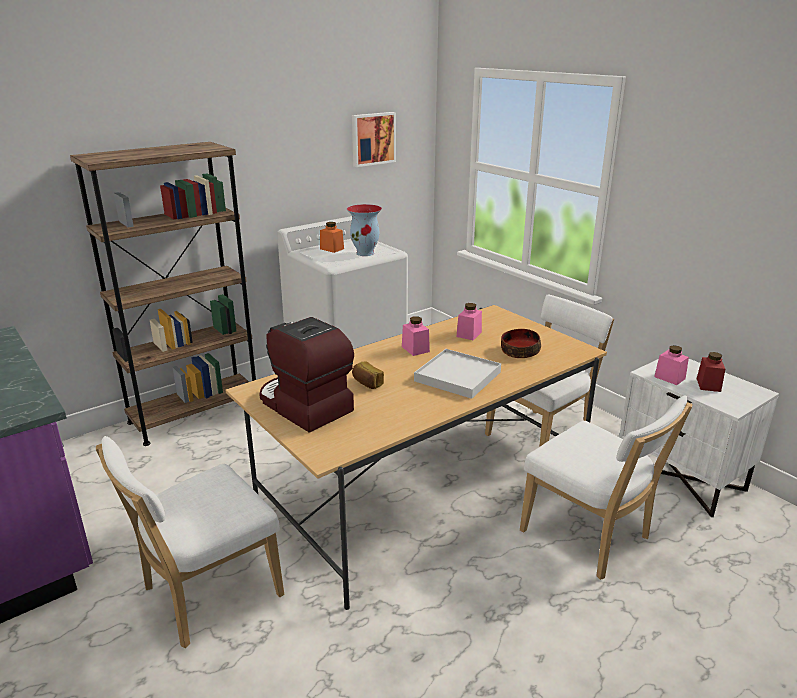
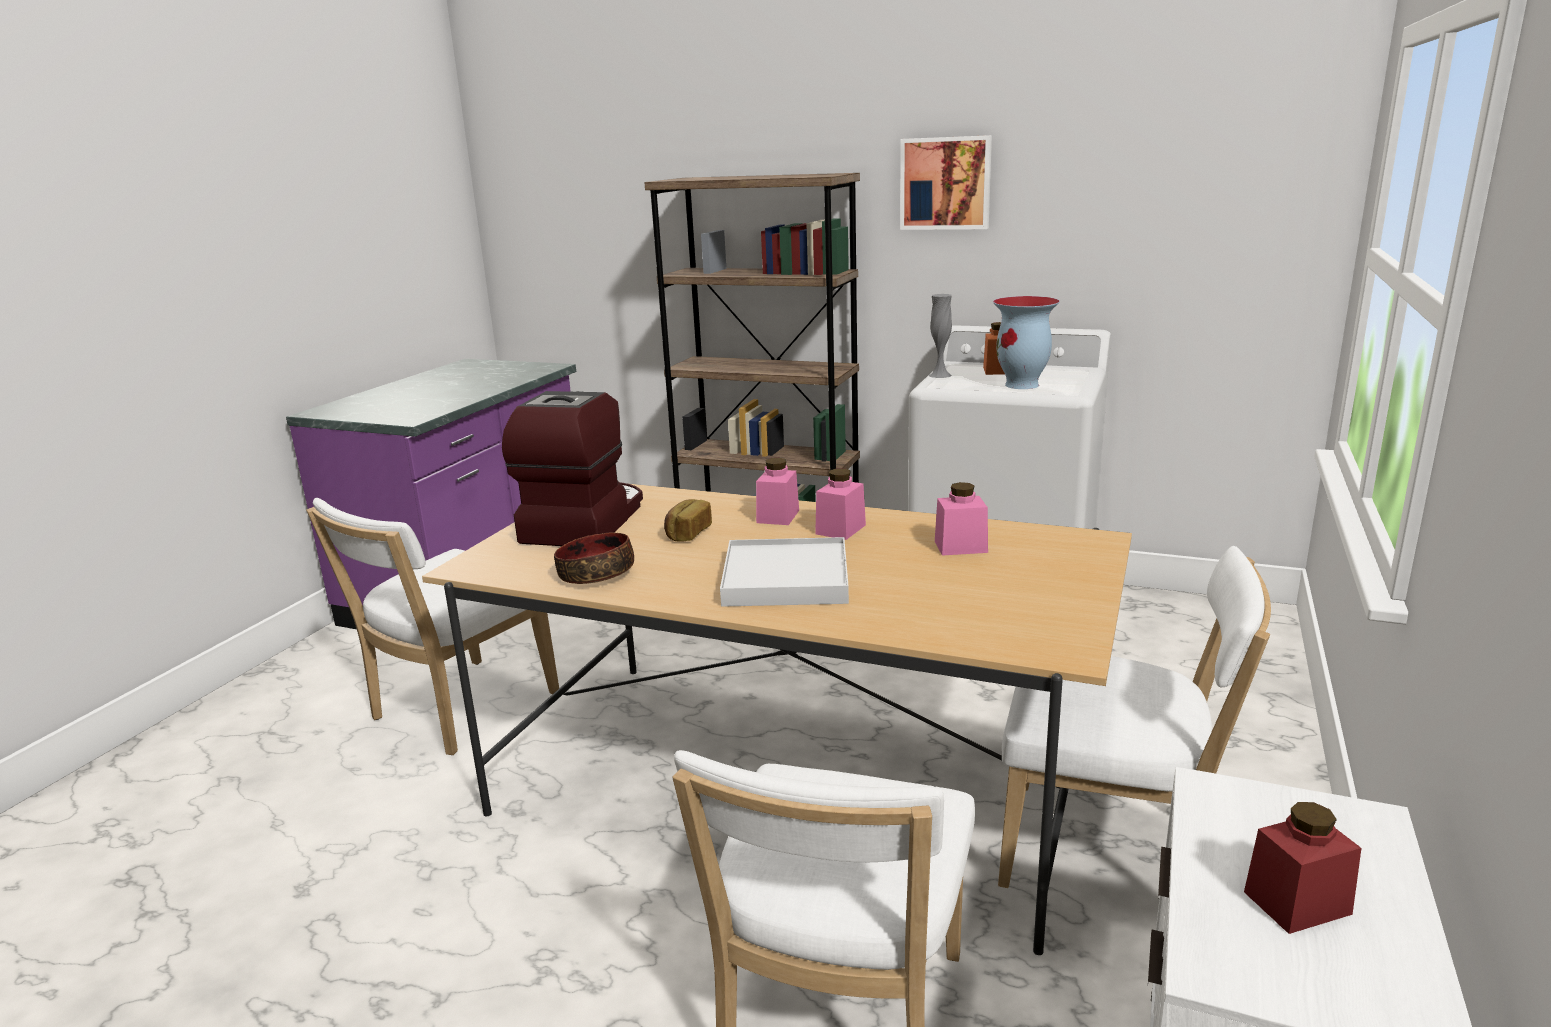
camera: 60 degrees right, 5 degrees down
(206, 594) = (458, 710): white chair -> white chair turned 75 degrees counterclockwise
(316, 259) = (940, 375): none -> grey vase
(372, 138) = (1180, 190): picture -> picture (946, 183)
(519, 351) = (958, 599): bowl -> bowl (597, 574)
(669, 378) = (1234, 828): pink jar -> pink jar (778, 516)

